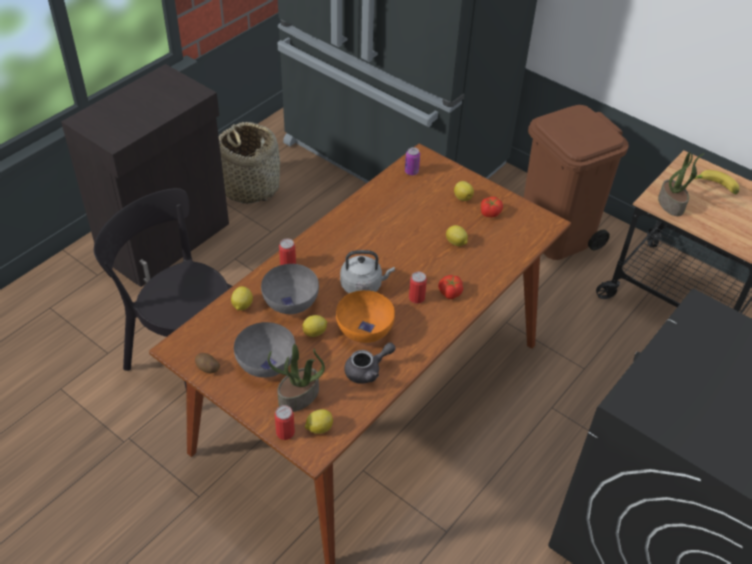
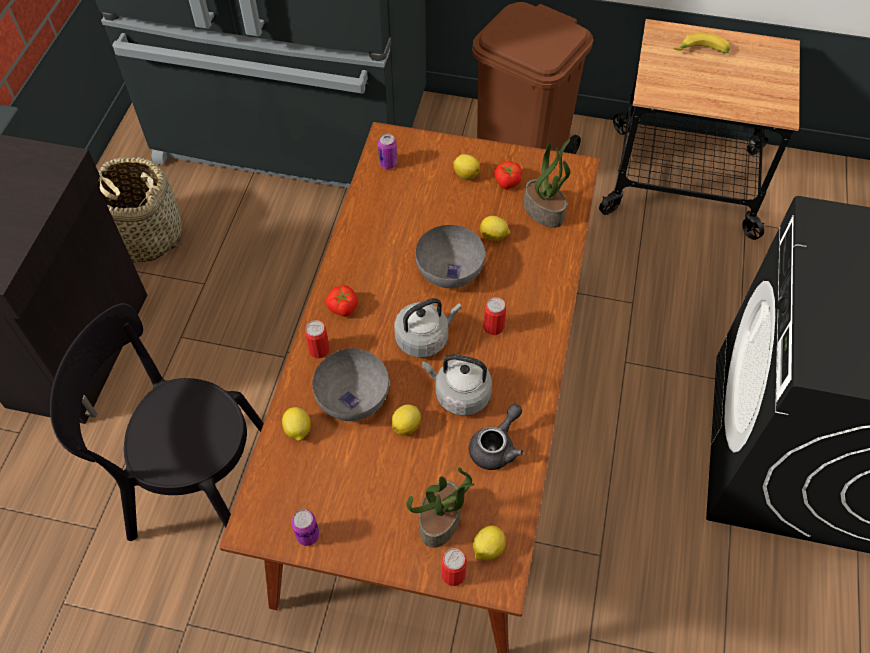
camera: 25 degrees left, 10 degrees up
(207, 368) = (308, 535): potato -> can
(266, 361) = (373, 492): grey bowl -> grey bowl (449, 270)
(364, 329) = (459, 394): orange bowl -> grey kettle
(449, 292) = (525, 303): tomato -> tomato (342, 307)
(671, 204) = (672, 90): potted plant -> potted plant (544, 211)

